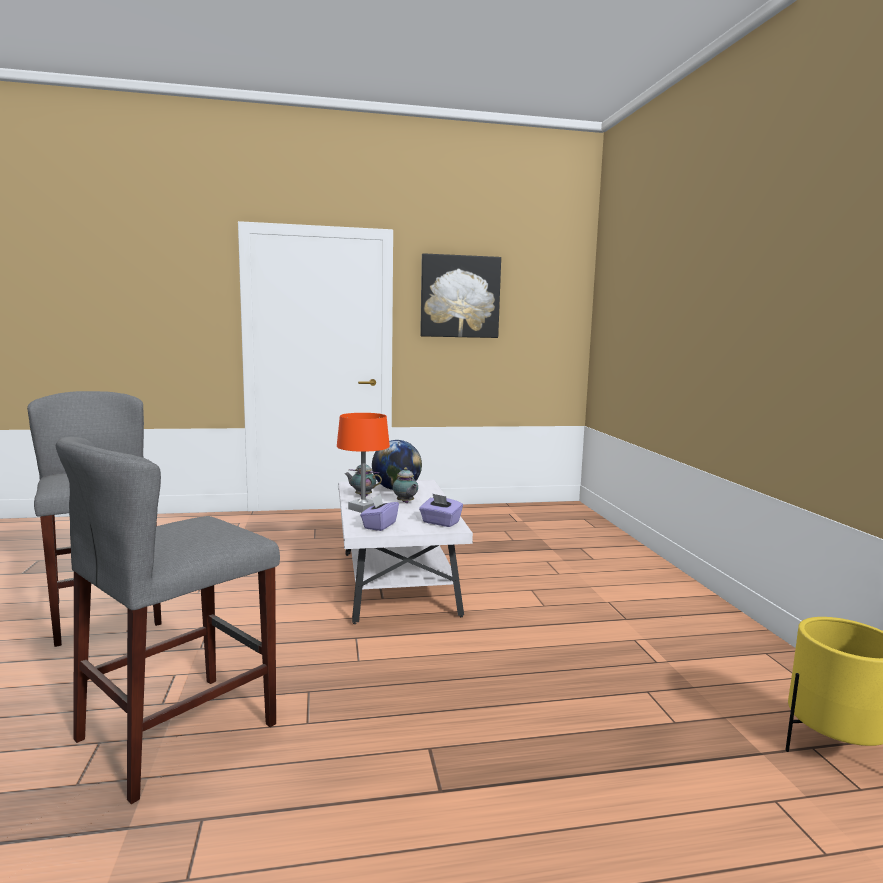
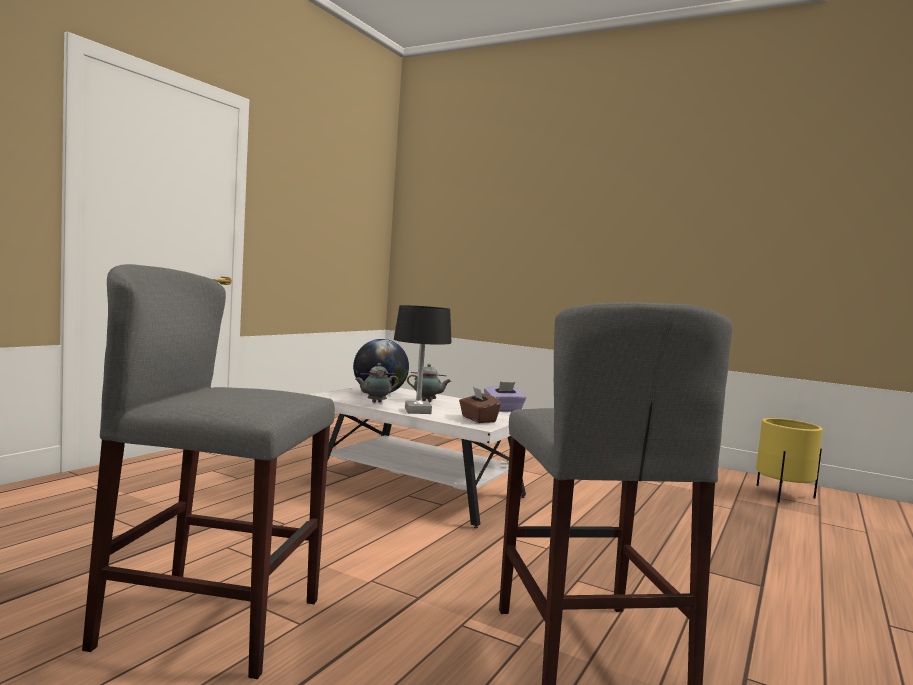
camera: 50 degrees left, 5 degrees down
(363, 509) = (418, 411): orange table lamp -> black table lamp
(379, 525) = (478, 419): purple tissue box -> brown tissue box
(460, 296) = (303, 190): picture -> none

